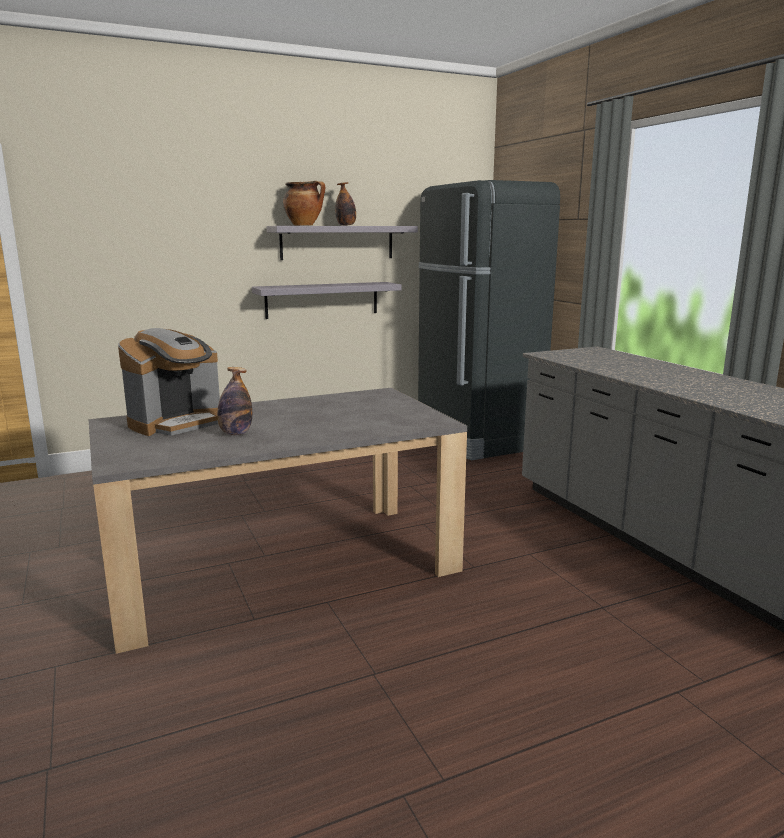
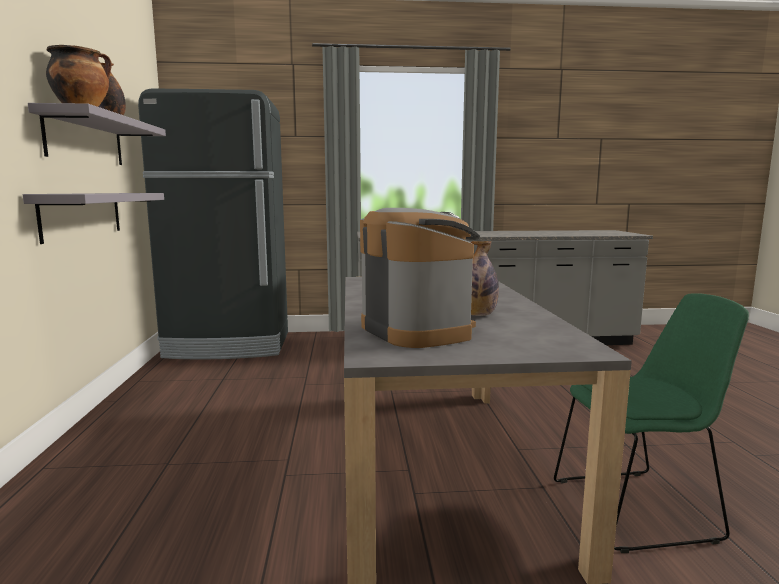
camera: 70 degrees left, 5 degrees down
(227, 673) = (638, 508): none -> green chair

